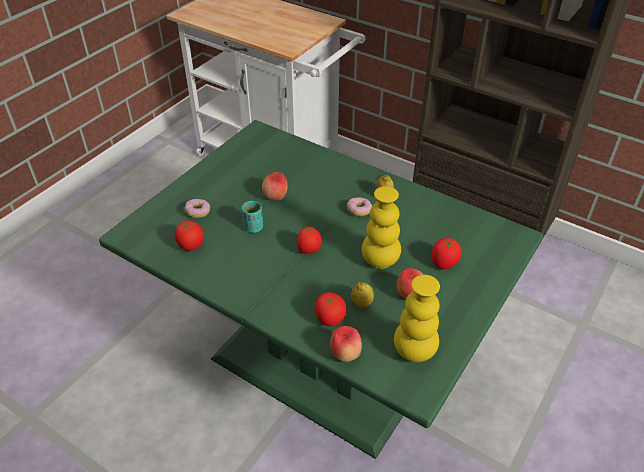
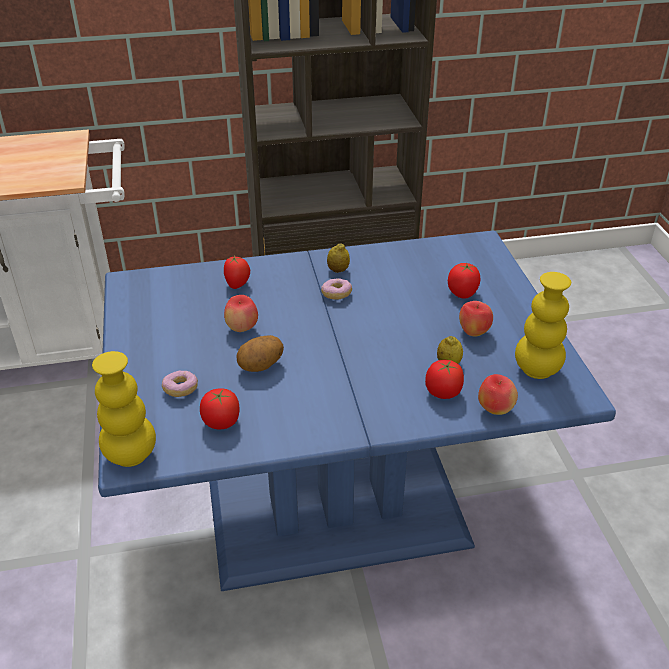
camera: 45 degrees left, 5 degrees down
(253, 227) = (261, 367): turquoise cup -> potato
(309, 251) = (343, 352): tomato -> tomato (237, 285)
(322, 363) = (334, 507): green dining table -> blue dining table
(380, 260) = (413, 322): yellow vase -> yellow vase (131, 455)

